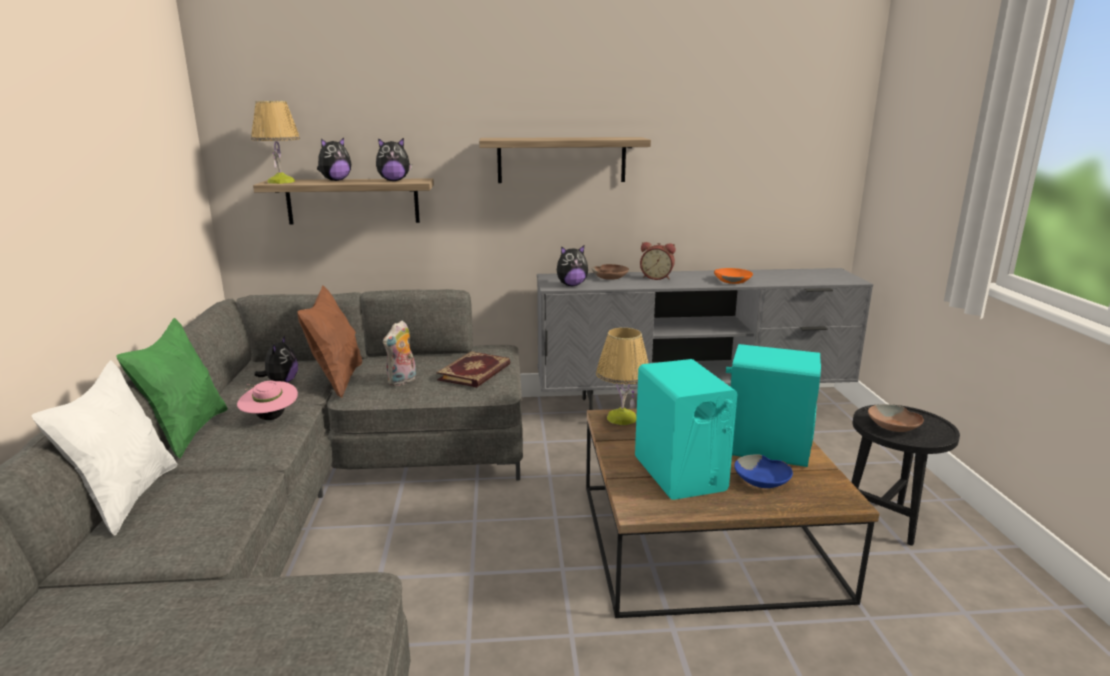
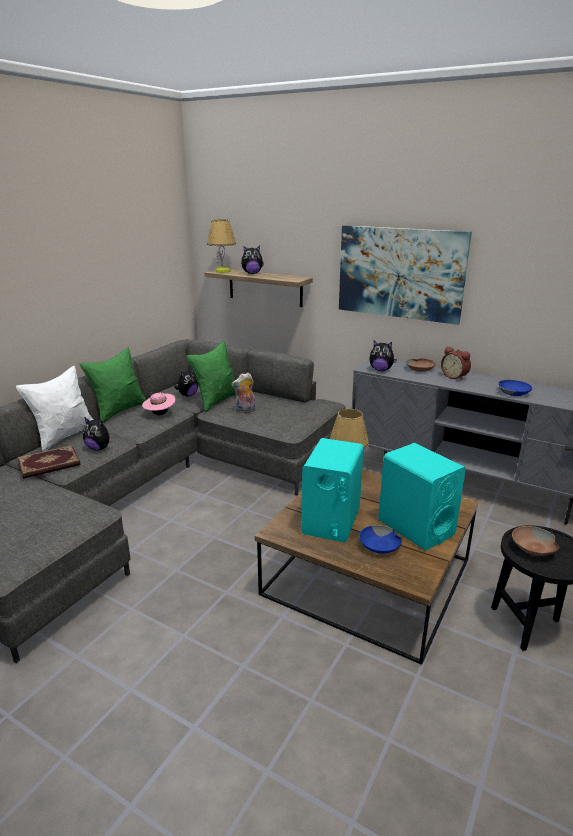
camera: 35 degrees right, 5 degrees up
(336, 380) = (216, 401): brown pillow -> green pillow
(394, 181) = (282, 277): plush toy -> plush toy (99, 448)
(475, 372) = (291, 417): book -> book (49, 464)
(561, 160) = (400, 273): shelf -> picture
(732, 280) = (513, 392): orange bowl -> blue bowl

